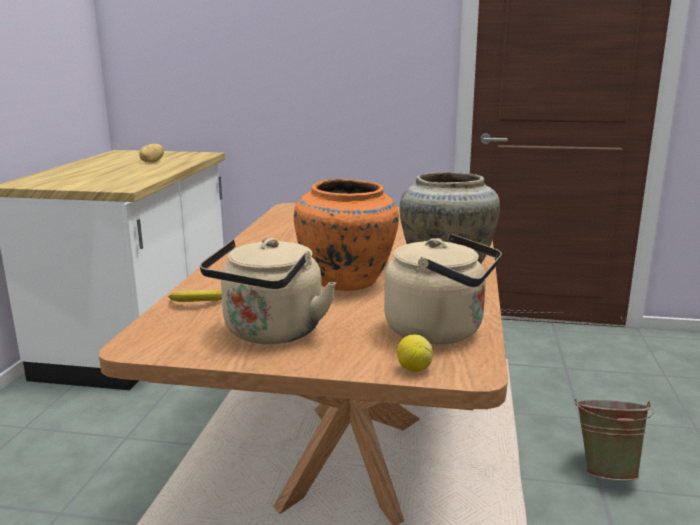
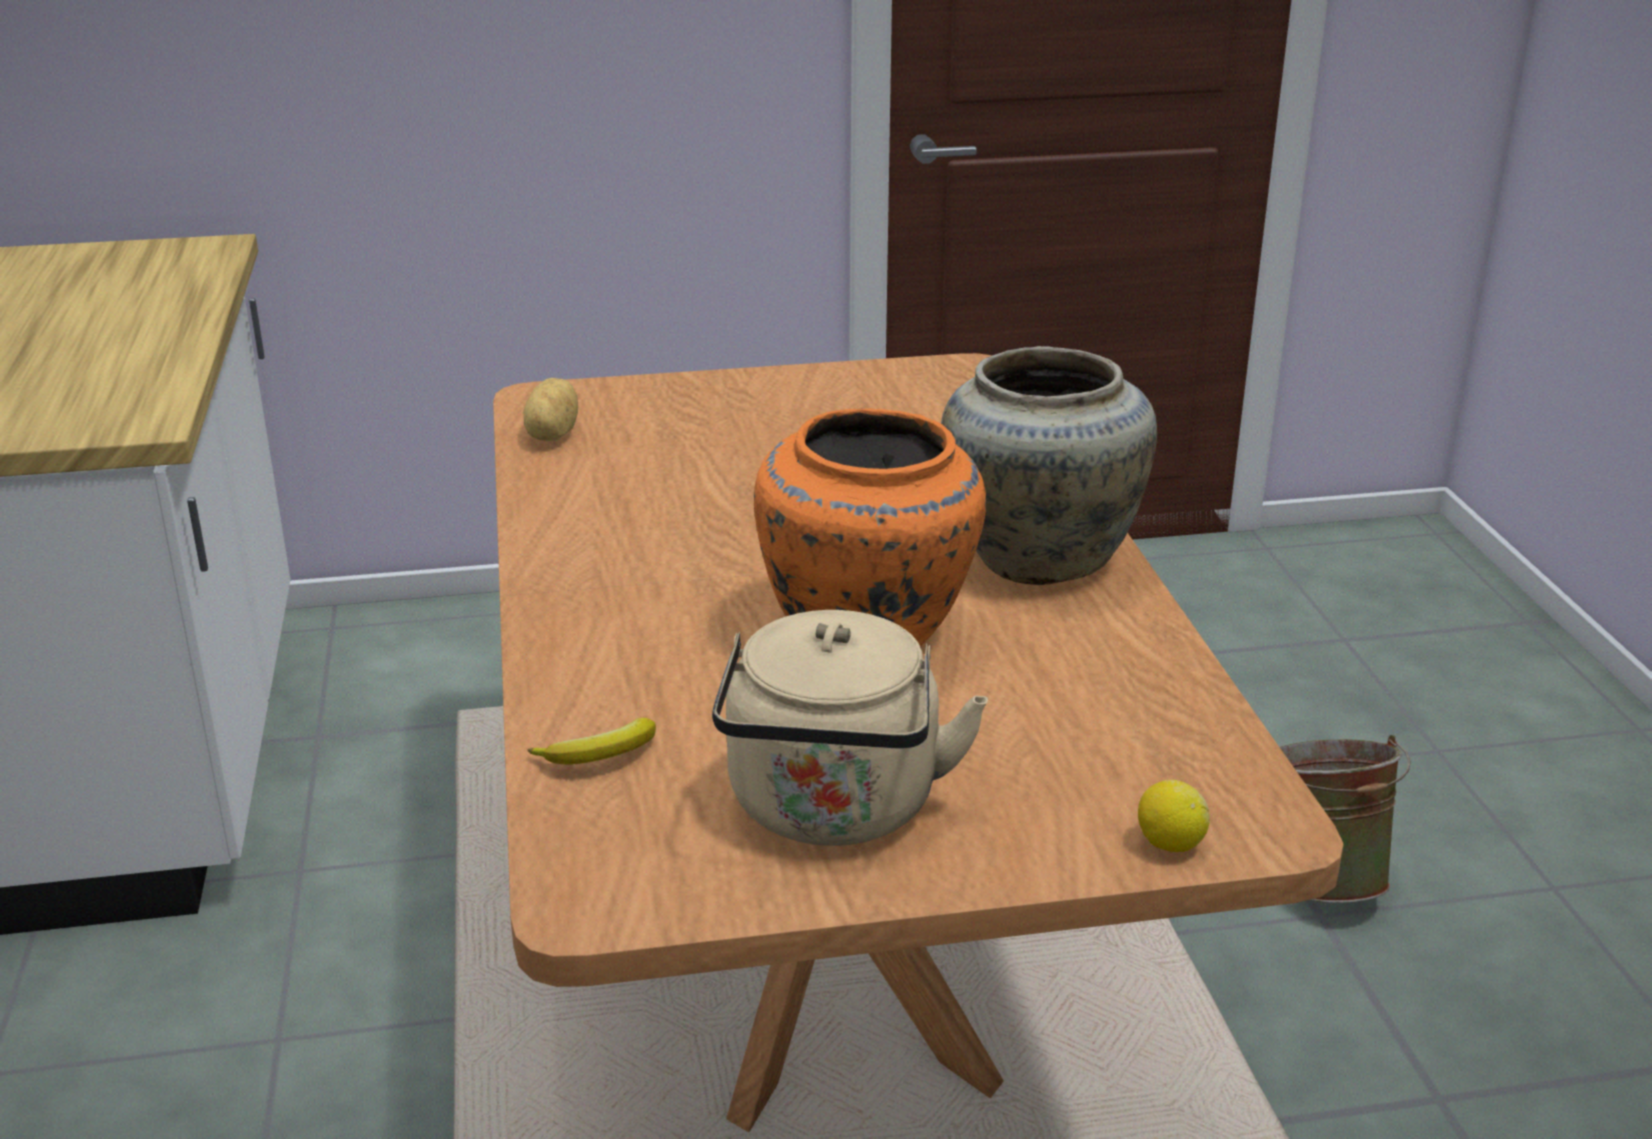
camera: 20 degrees left, 10 degrees up
(151, 162) = (96, 302): potato -> potato (549, 435)
(440, 331) = (1149, 737): beige kettle -> none

